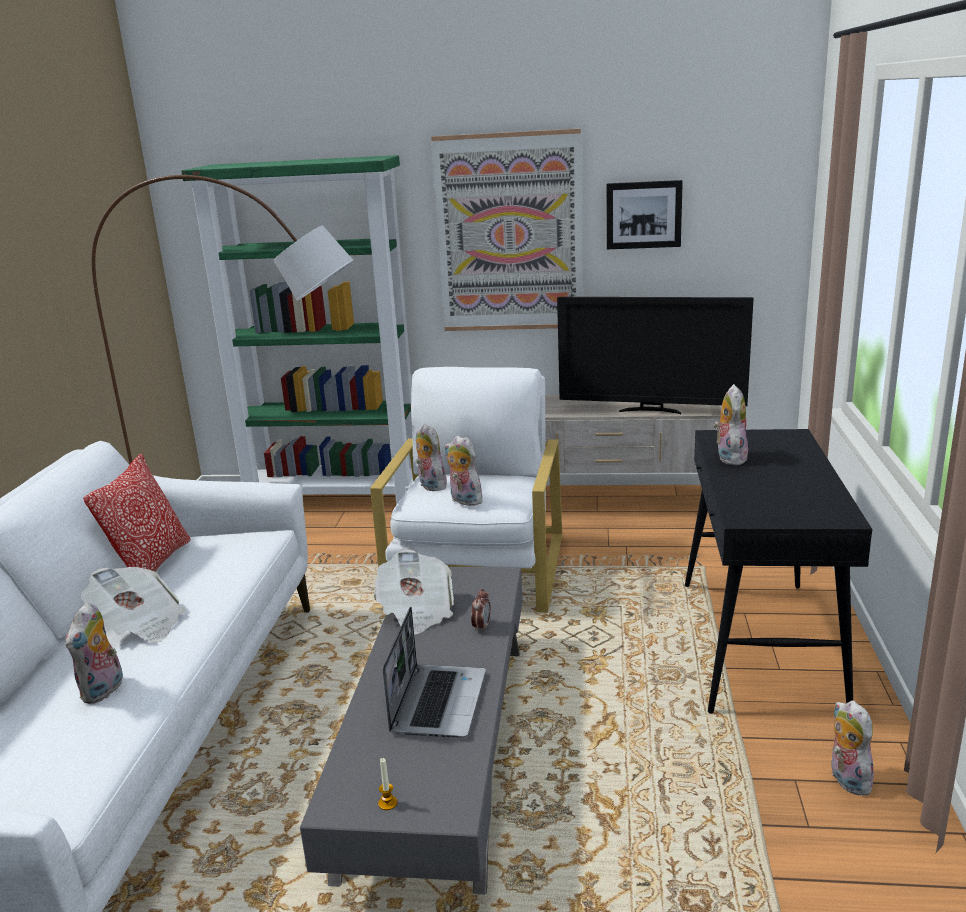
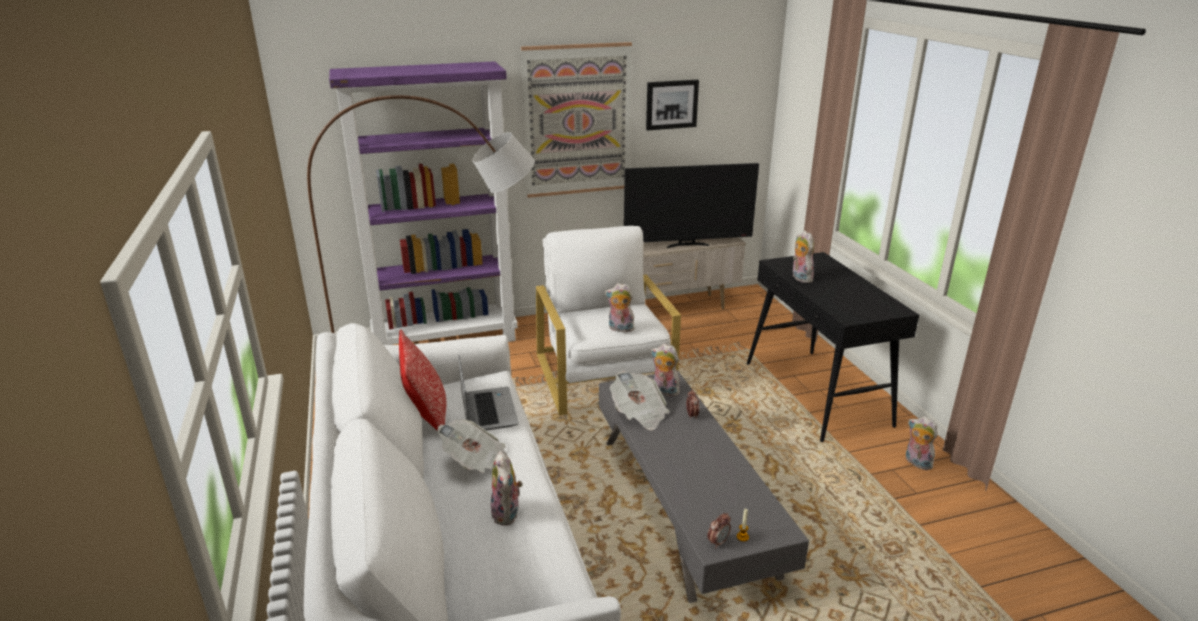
camera: 25 degrees left, 5 degrees up
(336, 499) = (446, 339): green bookcase -> purple bookcase
(348, 801) = (718, 542): none -> alarm clock
(430, 486) = (582, 321): plush toy -> plush toy (664, 391)
(437, 702) = (711, 469): laptop -> laptop (487, 410)

